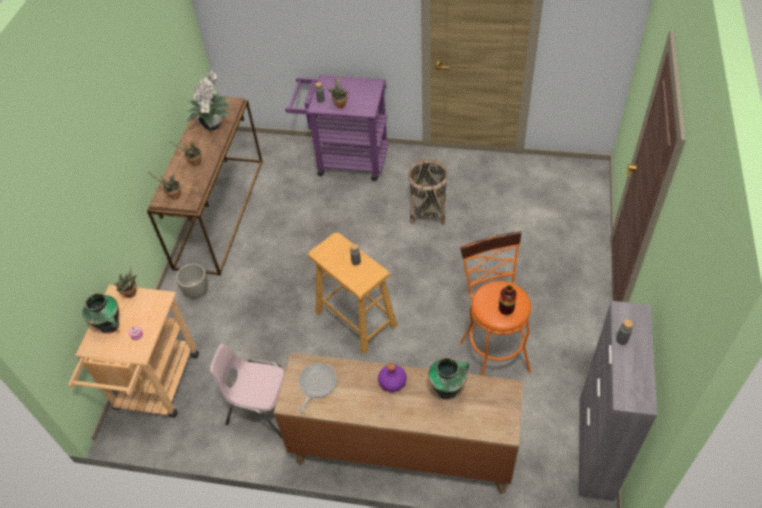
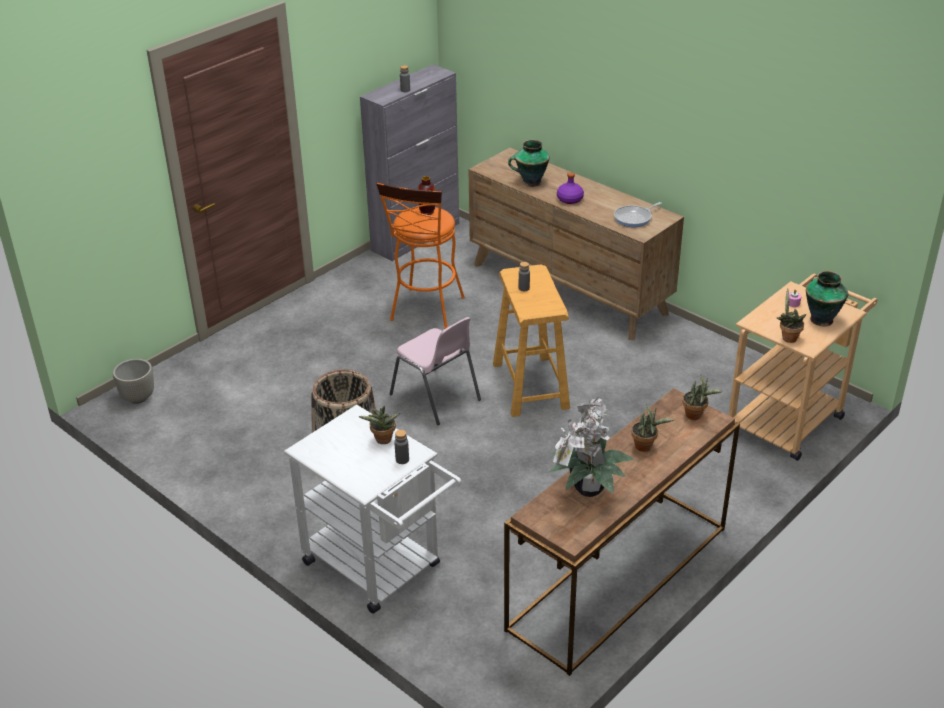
camera: 150 degrees left, 15 degrees down
(197, 291) = (700, 489): grey planter -> grey planter (138, 397)
(261, 408) = (679, 359): pink chair -> pink chair (436, 397)
(345, 159) = (380, 569): purple cart -> white cart

